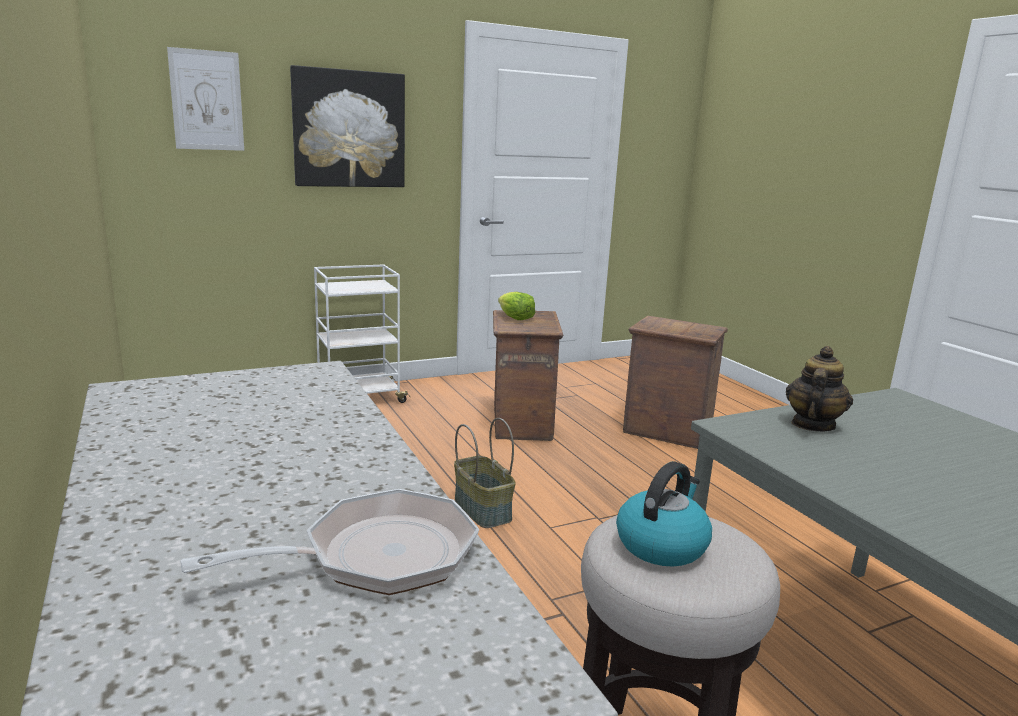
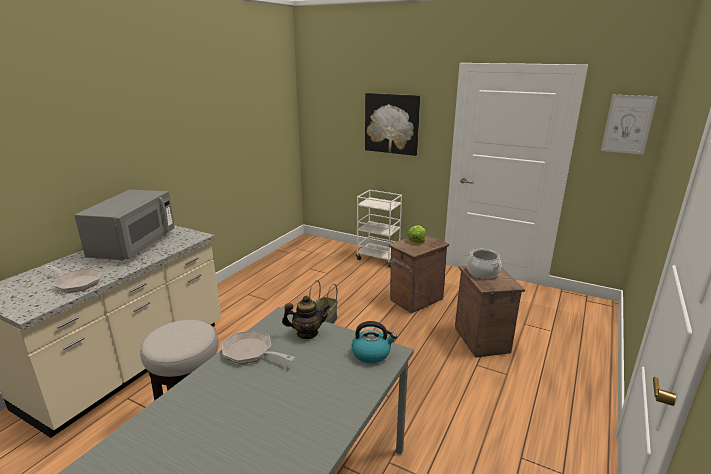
camera: 55 degrees right, 5 degrees up
(207, 100) = (334, 109): picture -> picture (627, 124)
(219, 437) = (134, 245): none -> grey microwave
(661, 544) = (175, 331): kettle -> kettle (372, 353)
(665, 325) = (482, 272): none -> cooking pot
(854, 475) = (251, 352): none -> frying pan

